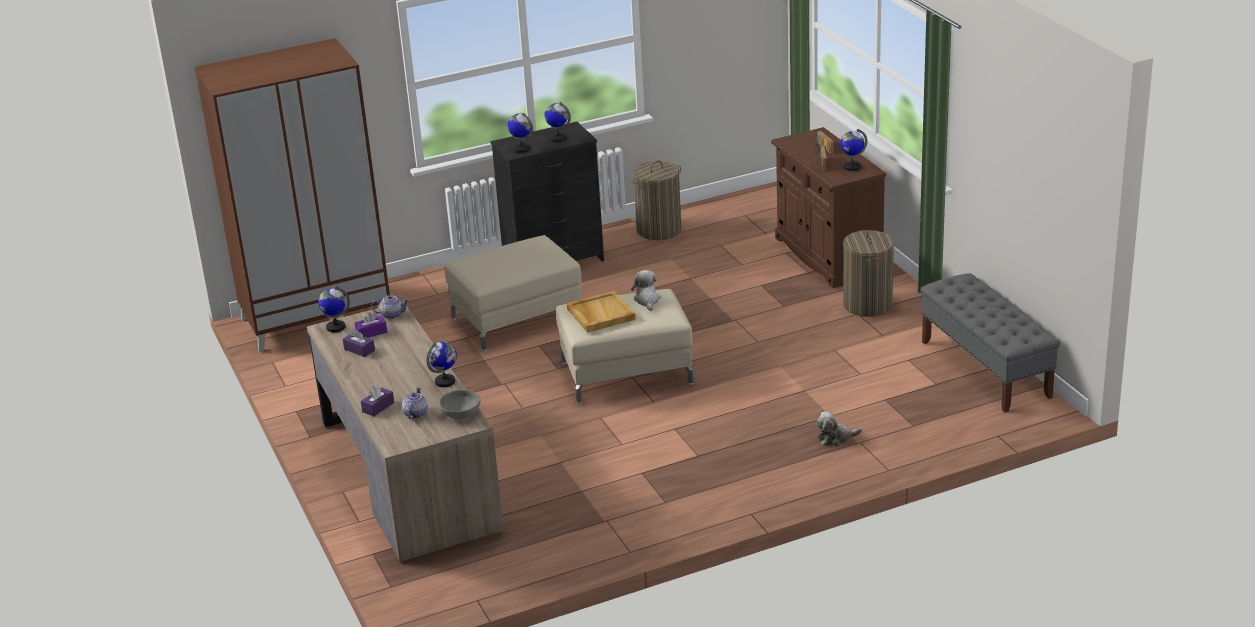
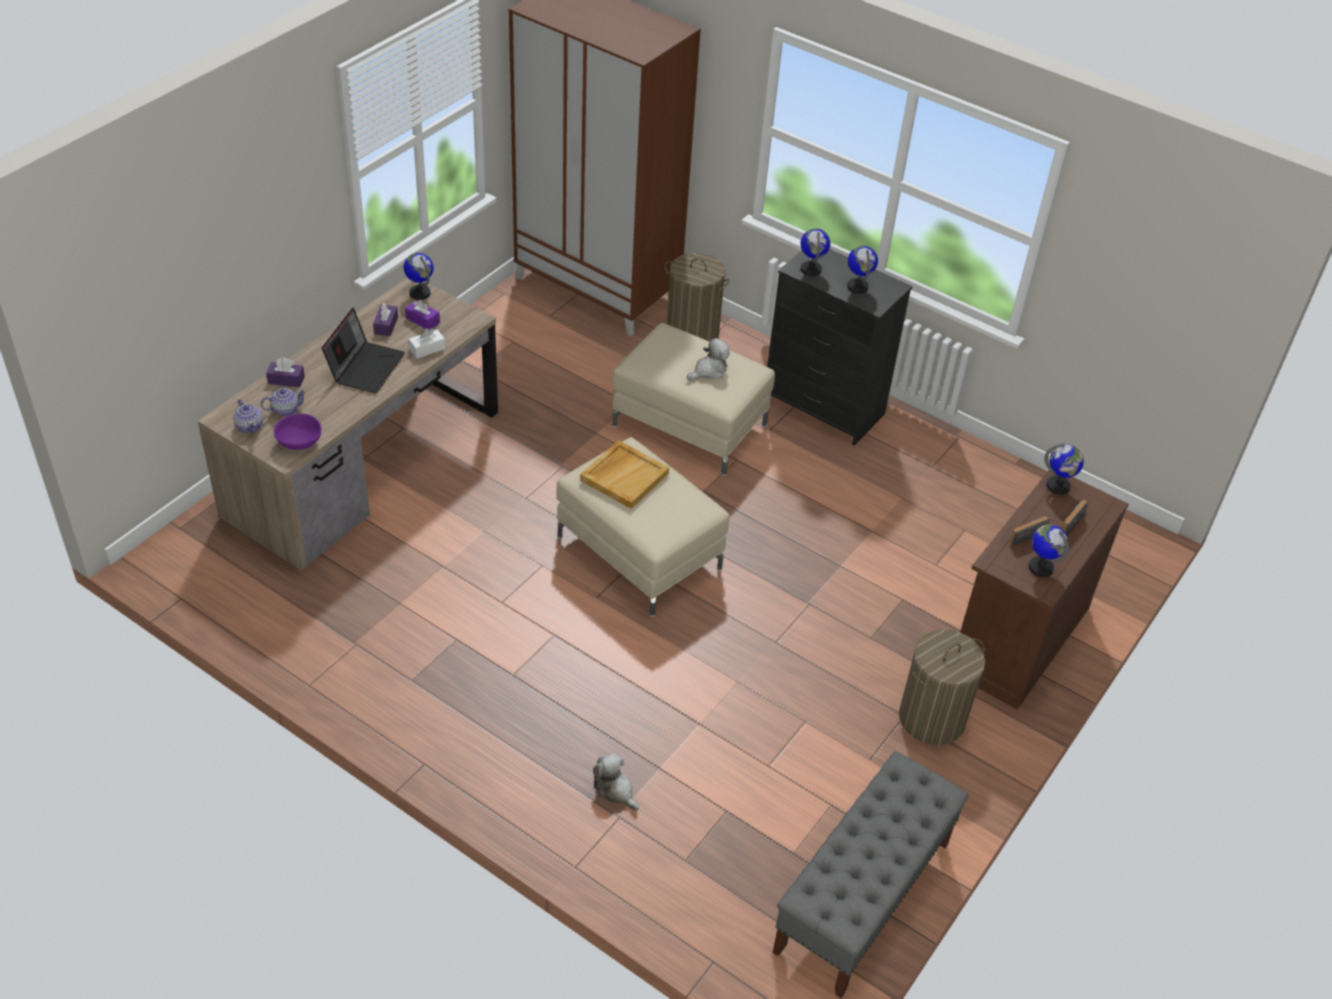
camera: 55 degrees right, 15 degrees up
(391, 315) = (464, 320): teapot -> teapot (250, 426)
(401, 368) = (365, 366): none -> laptop
(409, 337) = (427, 349): none -> white tissue box
(445, 382) = (355, 407): globe -> globe (1058, 486)
(461, 414) = (300, 442): grey bowl -> purple bowl
(647, 300) = (680, 503): plush toy -> plush toy (709, 371)
(659, 230) = (955, 464): laundry basket -> laundry basket (692, 332)

